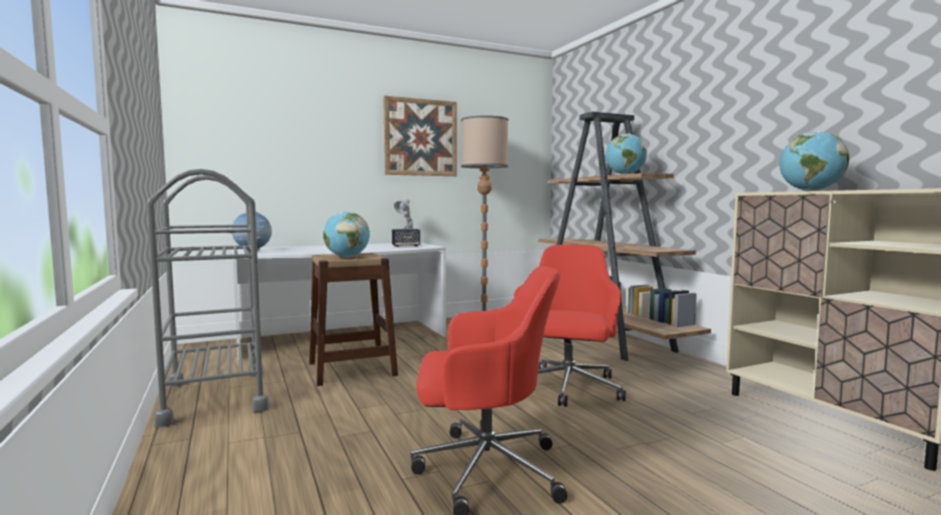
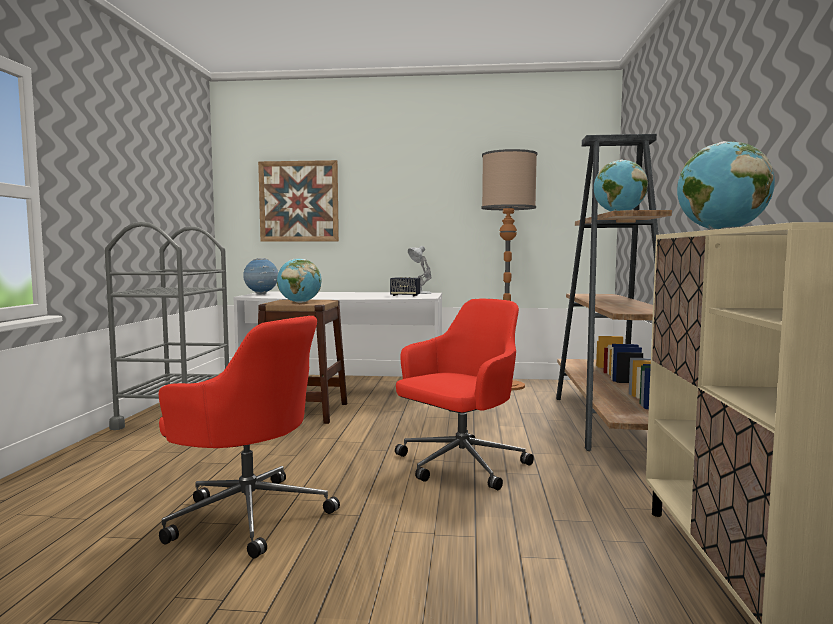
camera: 30 degrees right, 0 degrees up
(420, 137) = (445, 179): picture -> picture (299, 201)

